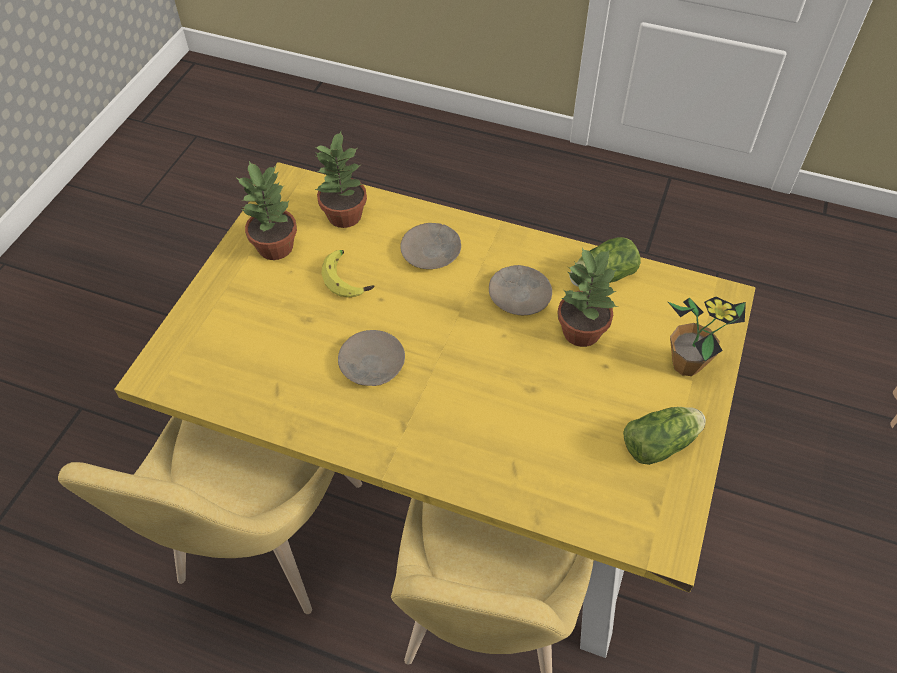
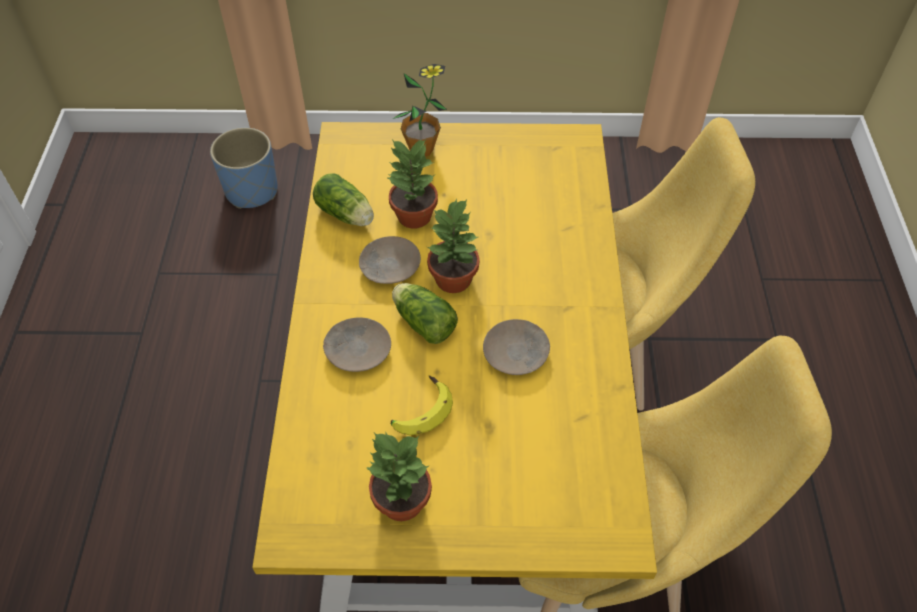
camera: 110 degrees left, 0 degrees up
(343, 216) = (330, 449): potted plant -> potted plant (454, 279)
(662, 443) = (501, 152): lettuce -> lettuce (422, 321)
(827, 362) = (252, 190): none -> blue planter

